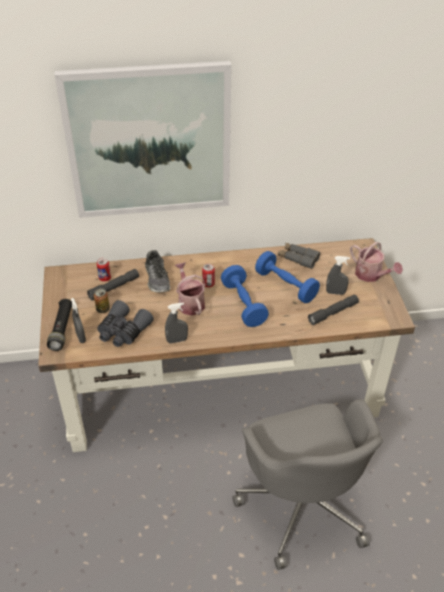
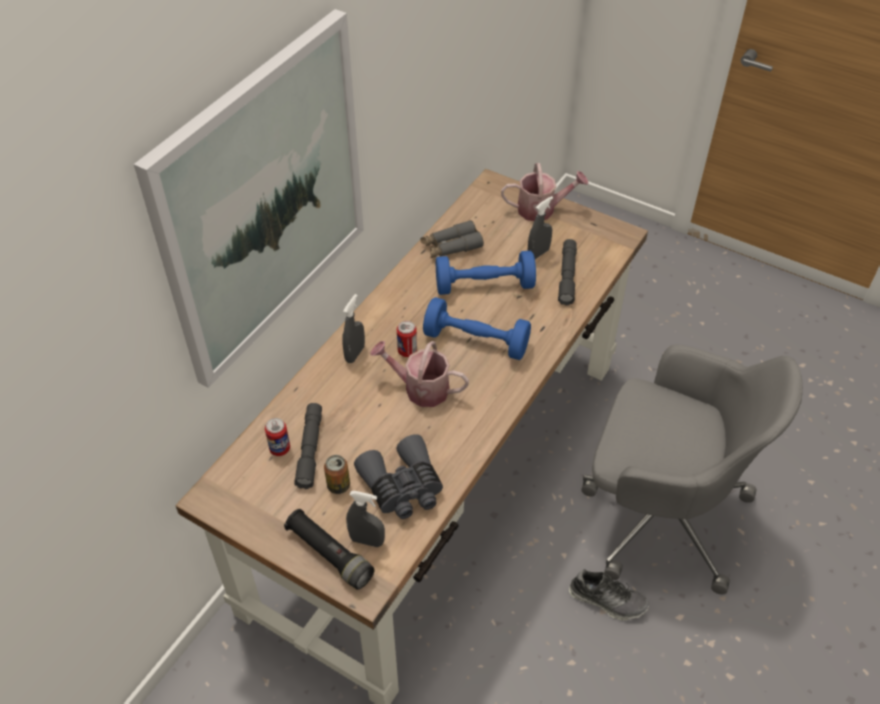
camera: 50 degrees left, 5 degrees up
(157, 279) = (343, 394): shoe -> shoe (607, 600)
(177, 340) = (473, 441): grey spray bottle -> grey spray bottle (355, 354)

